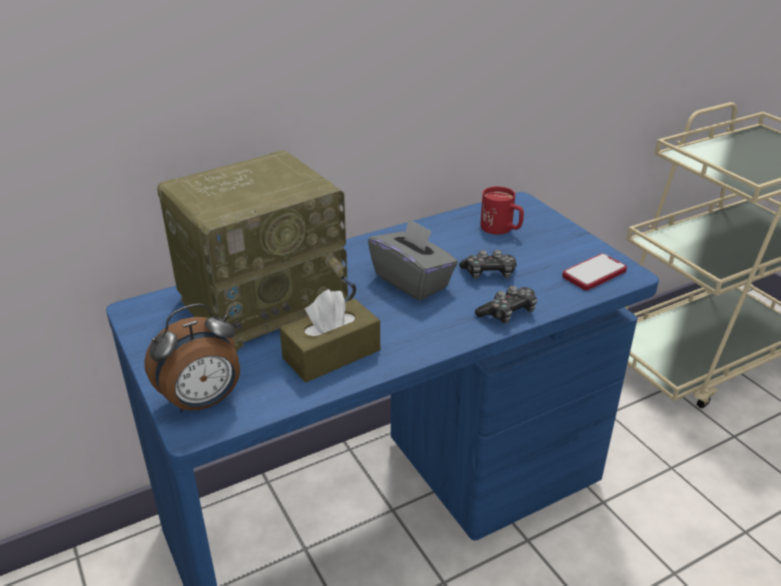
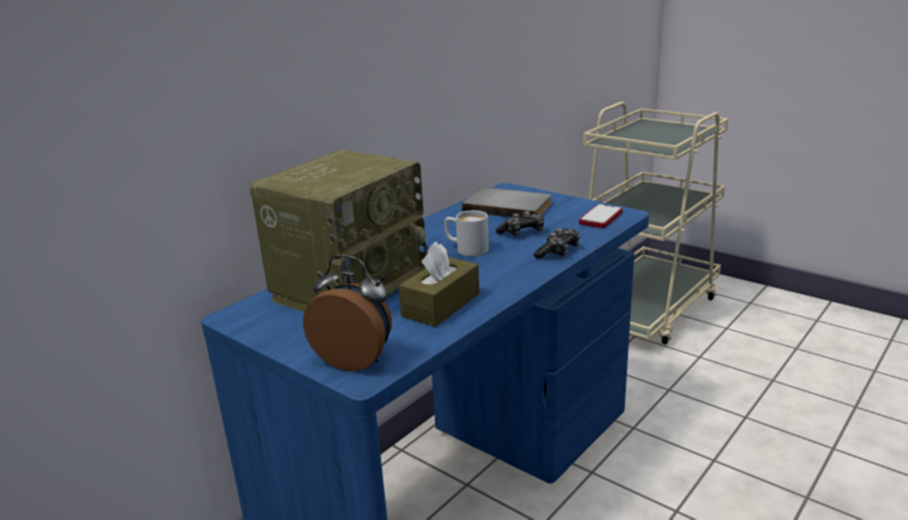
camera: 20 degrees left, 10 degrees down
(203, 402) = (356, 359): alarm clock -> alarm clock turned 105 degrees counterclockwise
(412, 281) = (466, 249): grey tissue box -> white mug
(502, 229) = (508, 206): red mug -> grey book

